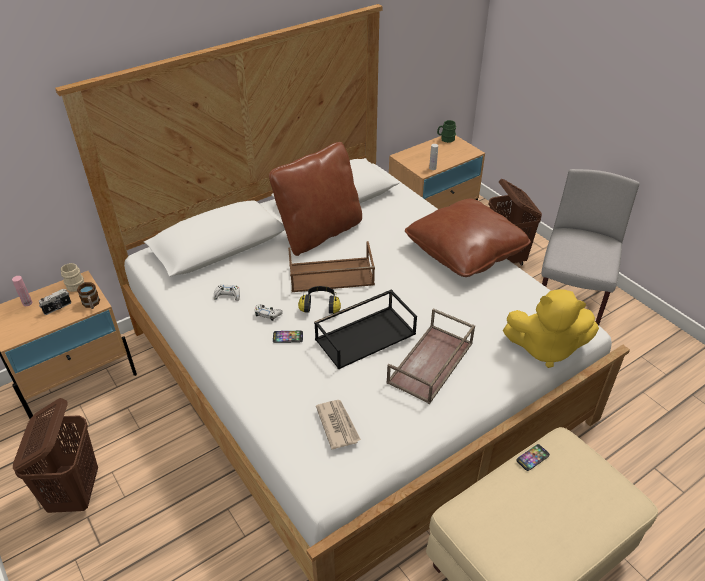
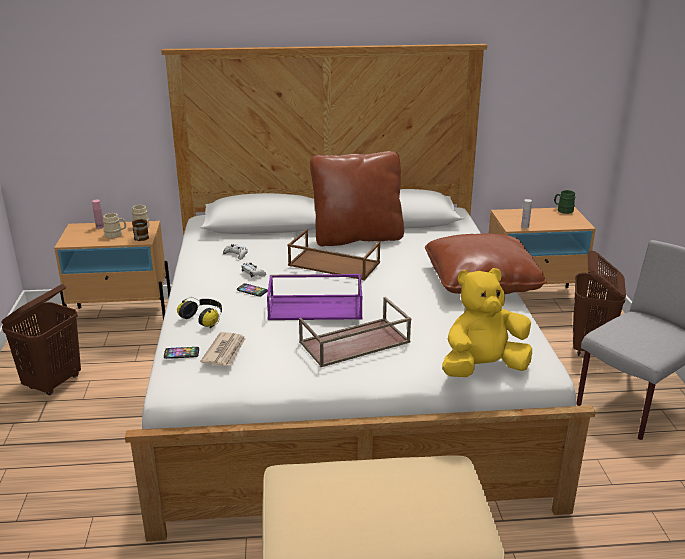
camera: 30 degrees right, 15 degrees down
(58, 308) = (116, 235): camera -> beige mug
(320, 305) = (302, 280): headphones -> headphones (204, 319)
(366, 335) = (316, 307): black tray -> purple tray
(532, 458) = (404, 462): phone -> phone (181, 353)
(545, 348) = (483, 368): yellow plush toy -> yellow plush toy turned 120 degrees clockwise

